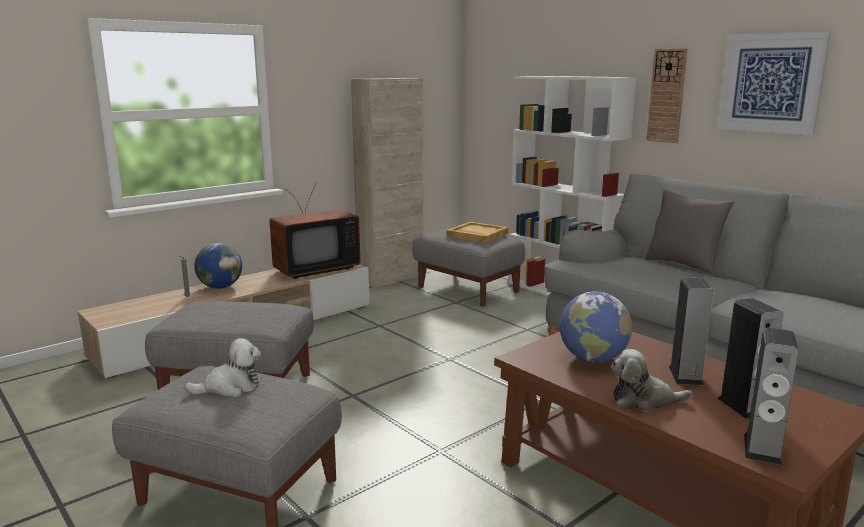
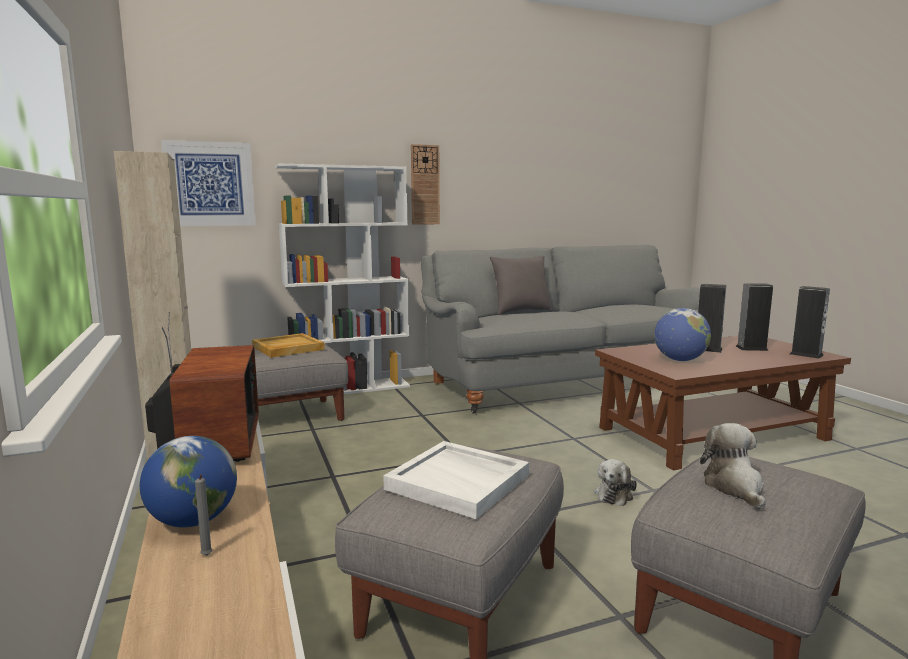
camera: 70 degrees left, 5 degrees down
(226, 312) = (459, 482): none -> white tray
(644, 400) = (749, 361): plush toy -> plush toy (614, 494)
(771, 83) = (502, 174): picture -> picture (210, 184)

